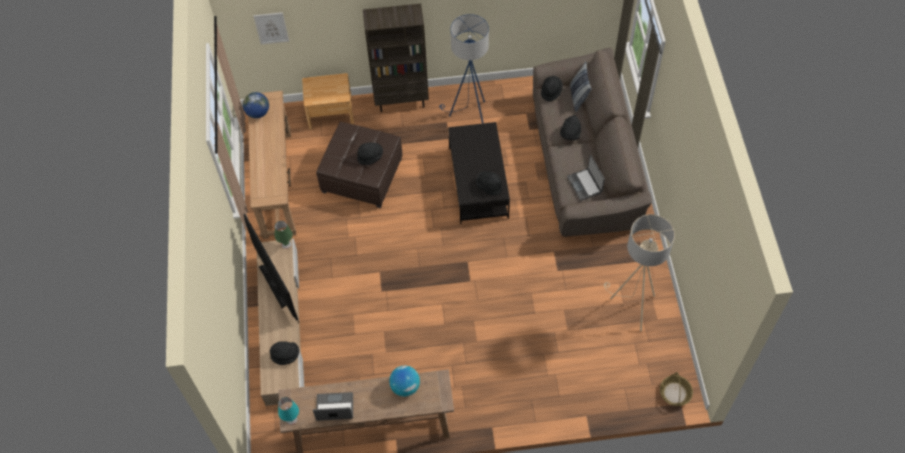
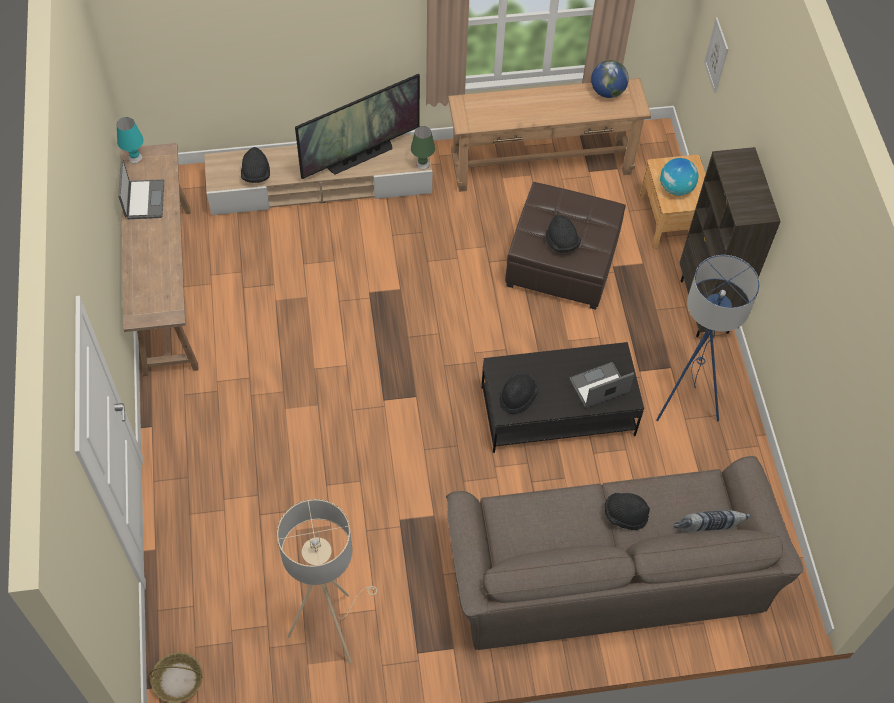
camera: 85 degrees right, 0 degrees up
(405, 386) = (164, 274): globe -> globe (676, 188)
(551, 91) = (712, 488): black hat -> none
(585, 184) = (522, 533): laptop -> laptop (599, 387)

